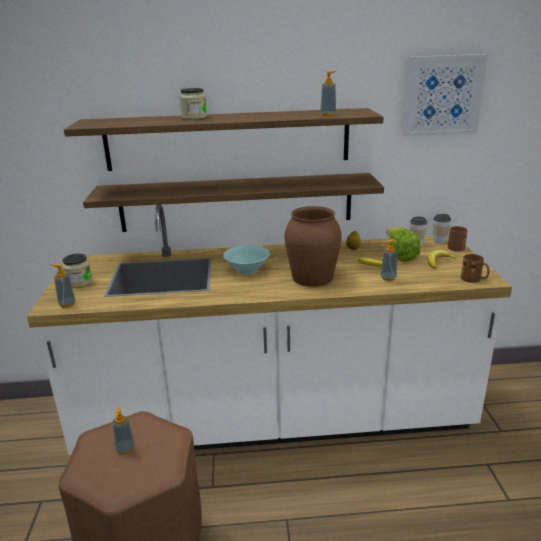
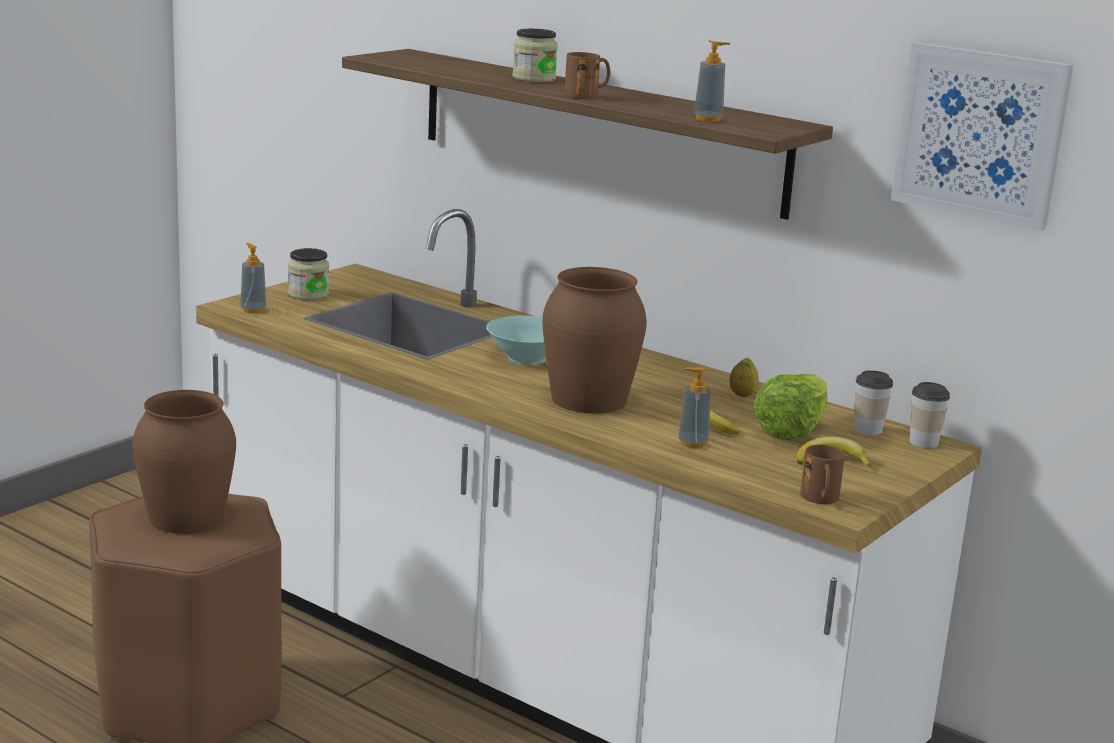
camera: 40 degrees right, 5 degrees down
(125, 449) = (187, 517): soap dispenser -> brown vase
(236, 202) = (597, 247): shelf -> none
(456, 246) = (928, 459): brown mug -> brown mug (587, 95)

